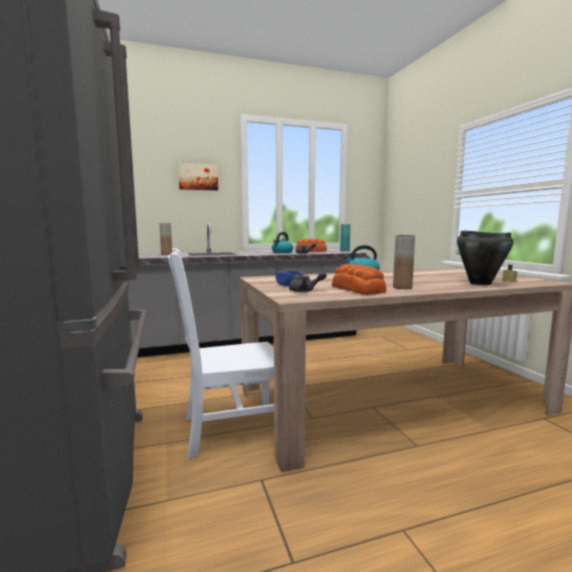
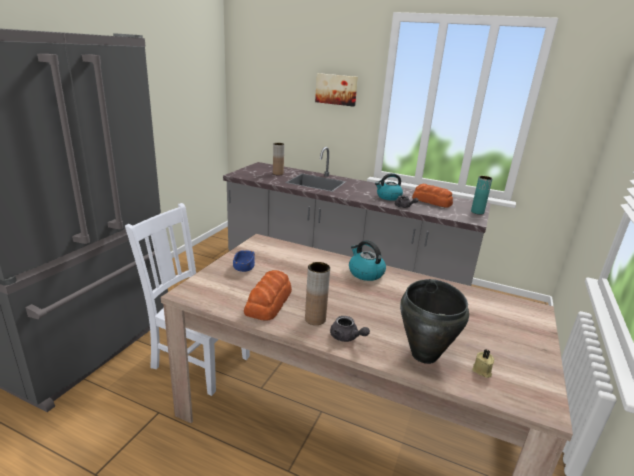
camera: 40 degrees right, 15 degrees up
(305, 291) = (227, 284): grey teapot -> grey teapot (346, 337)

